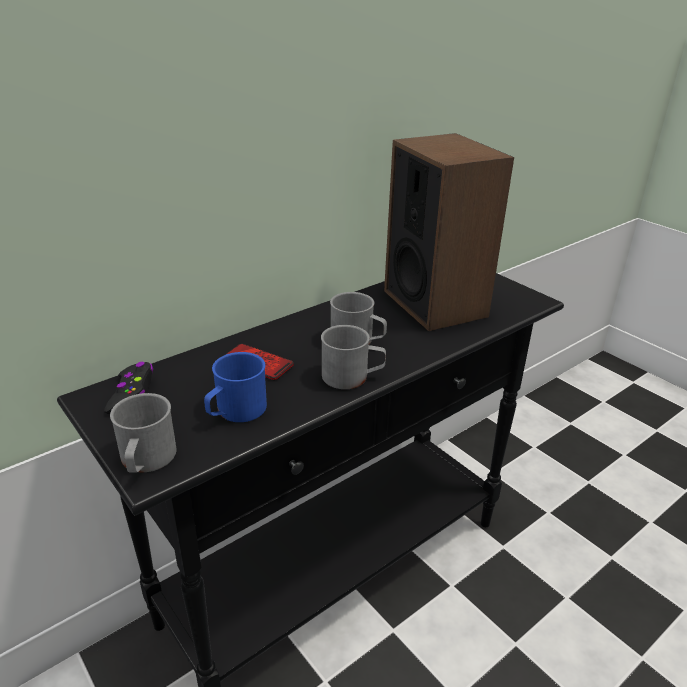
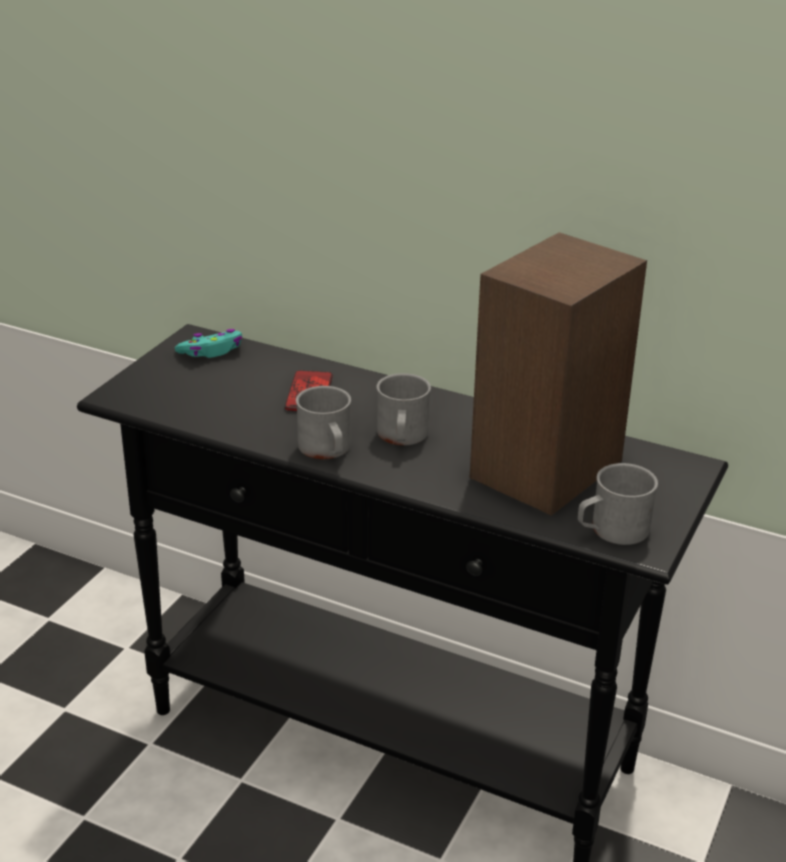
camera: 65 degrees right, 0 degrees up
(132, 394) = (212, 351): black game controller -> turquoise game controller
(146, 461) = (129, 388): grey mug -> grey mug (611, 531)
(235, 412) = (221, 406): blue mug -> none

